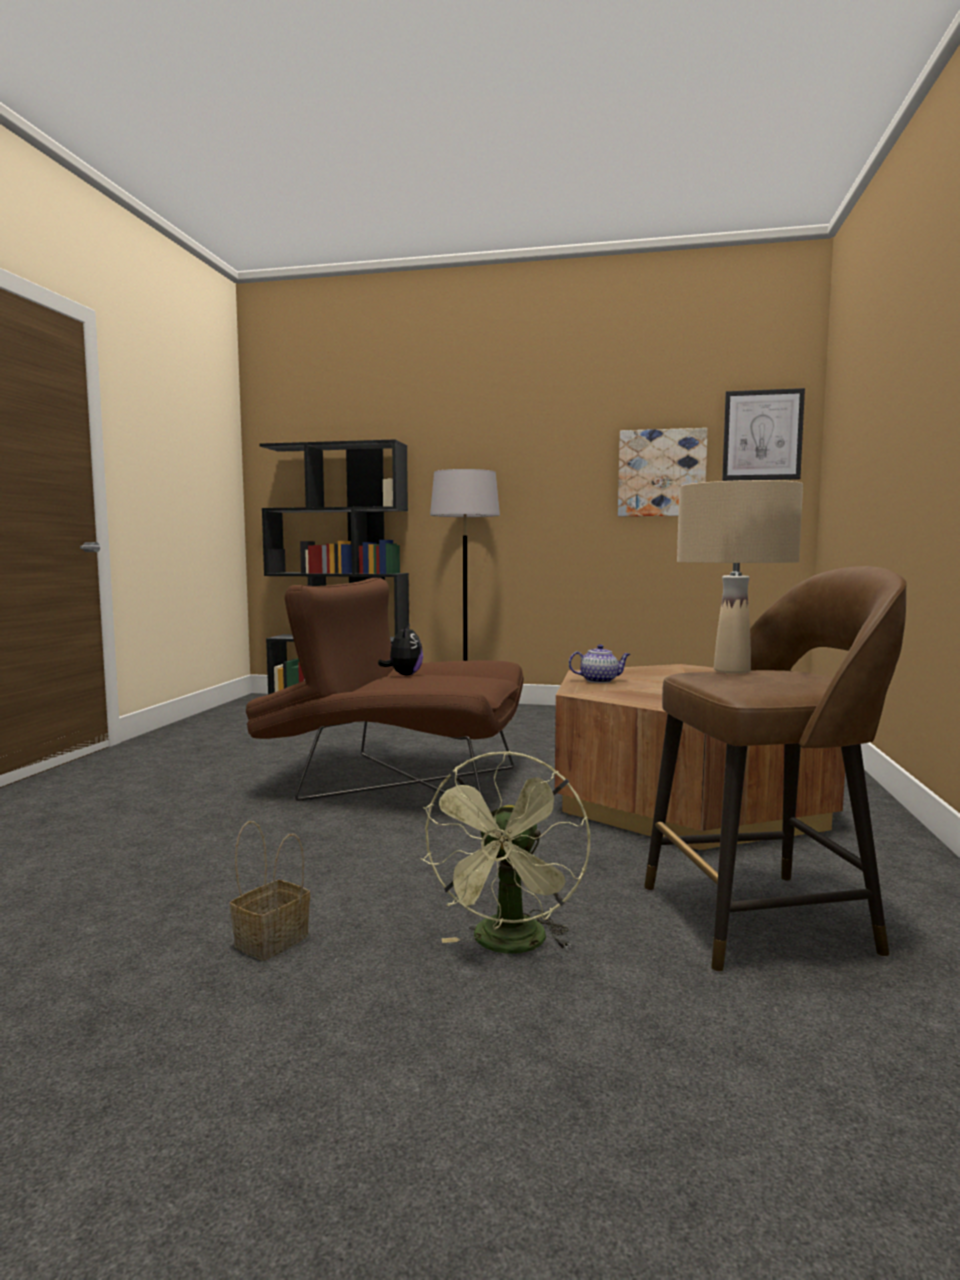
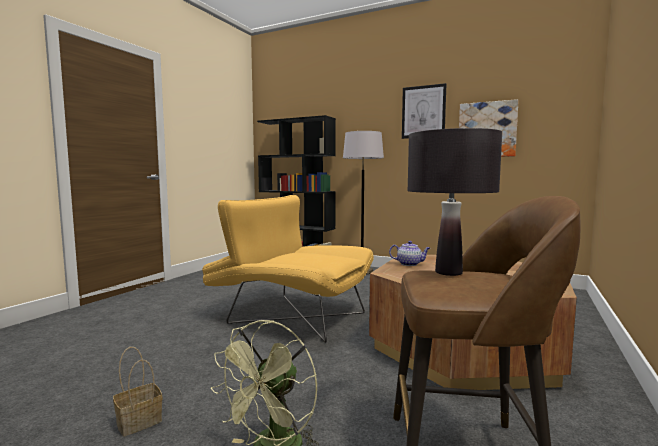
camera: 15 degrees right, 0 degrees up
(394, 781) = (290, 315): brown armchair -> yellow armchair
(404, 675) = (297, 253): plush toy -> none
(731, 671) = (448, 272): beige table lamp -> black table lamp
(762, 435) = (557, 102): picture -> picture (423, 112)

